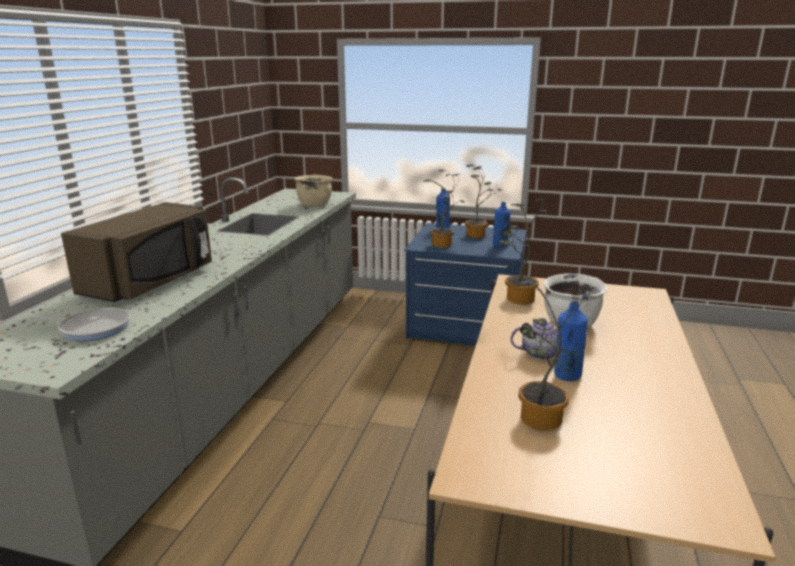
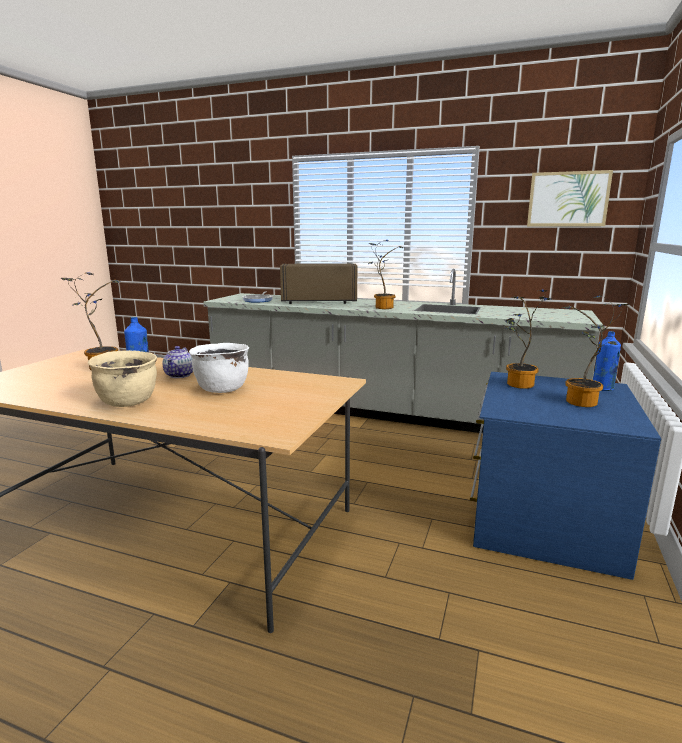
camera: 95 degrees right, 5 degrees down
(152, 281) = (319, 301): brown microwave -> brown microwave turned 150 degrees clockwise
(240, 85) = (568, 199): none -> picture
(314, 205) = (525, 316): beige cooking pot -> beige cooking pot (128, 402)
(500, 245) = (539, 411): blue bottle -> none
(517, 300) = (289, 378): potted plant -> potted plant (382, 307)

